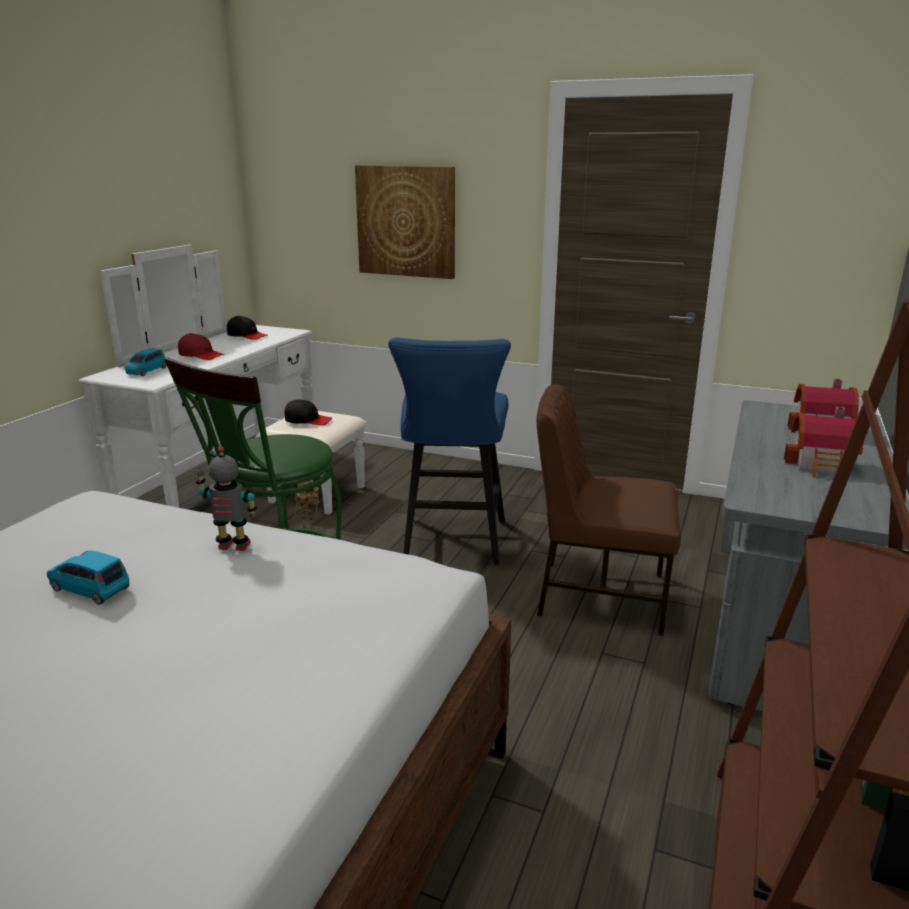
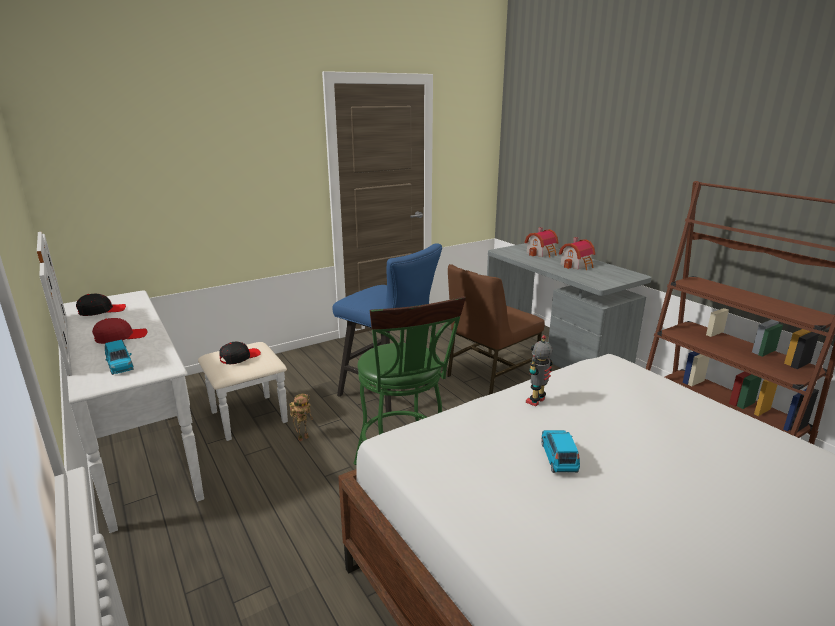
camera: 55 degrees left, 0 degrees up
(90, 589) = (558, 457): blue toy car -> blue toy car turned 120 degrees clockwise
(406, 221) = (220, 179): picture -> none

